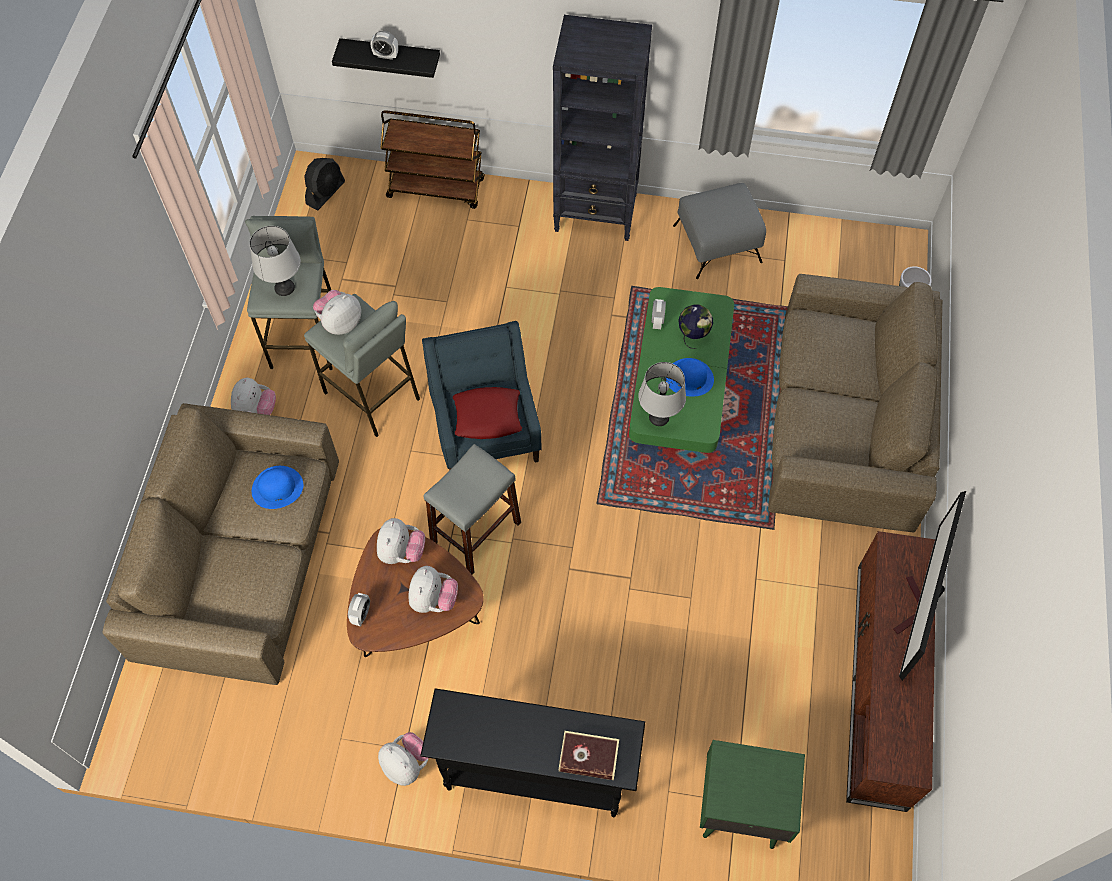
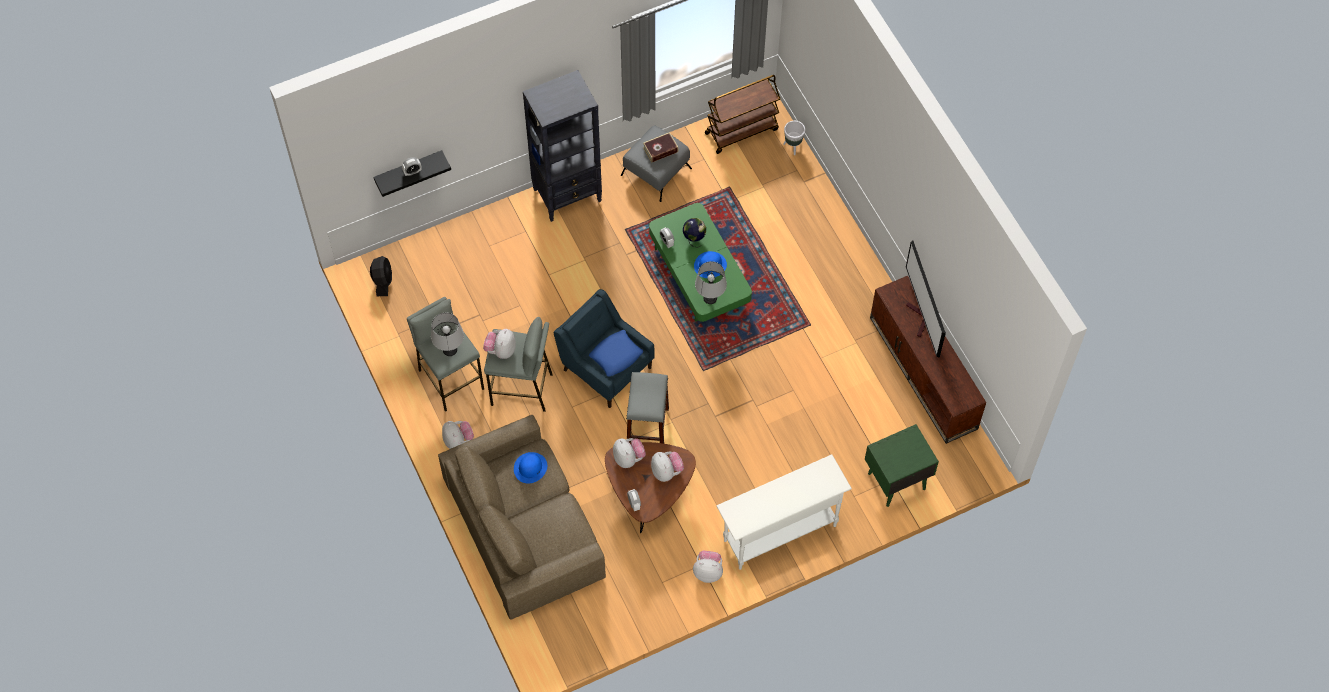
camera: 35 degrees left, 0 degrees up
(436, 188) = (453, 236): brown cart -> brown cart (741, 131)
(488, 416) = (616, 355): red pillow -> blue pillow
(534, 775) = (779, 533): black console table -> white console table
(588, 758) = (818, 488): book -> book (660, 150)
(843, 421) = (806, 239): brown sofa -> none

